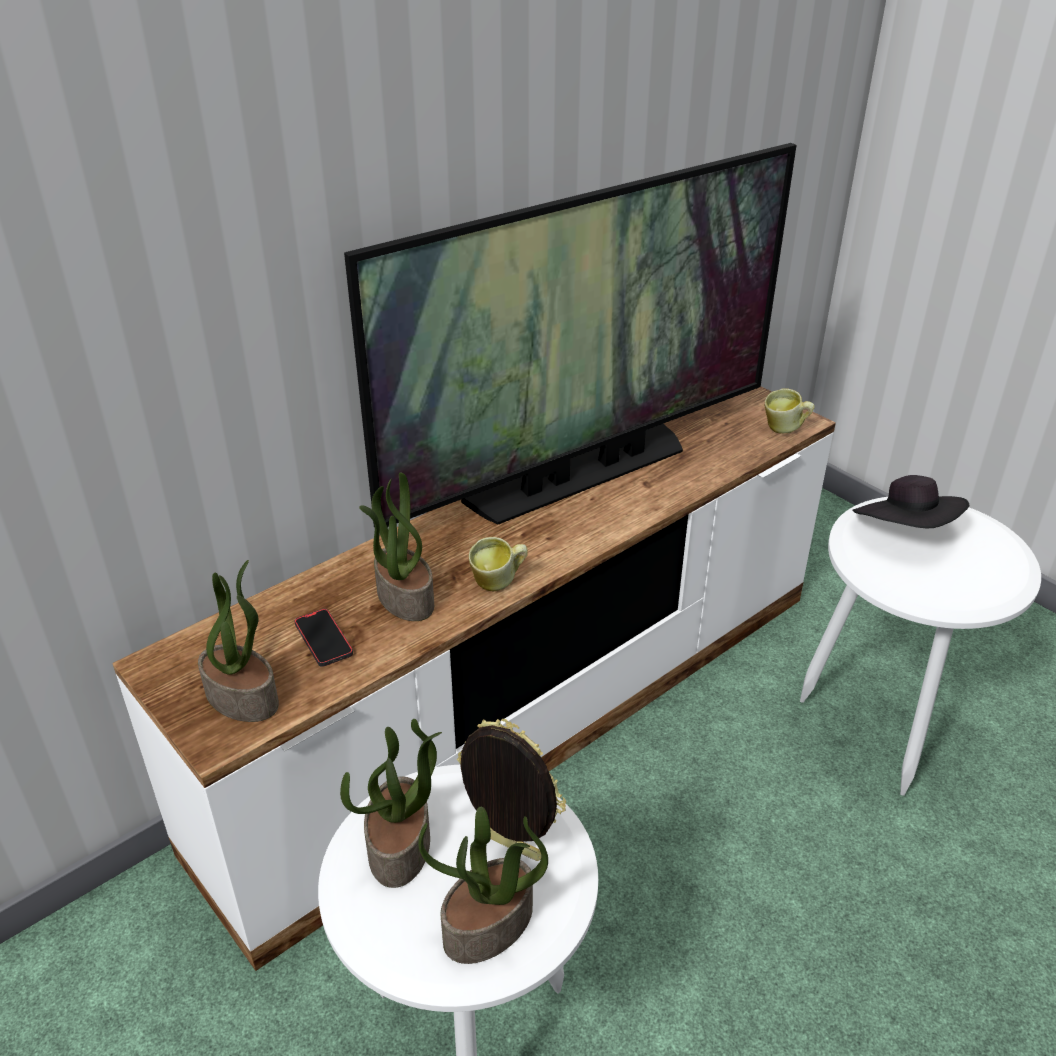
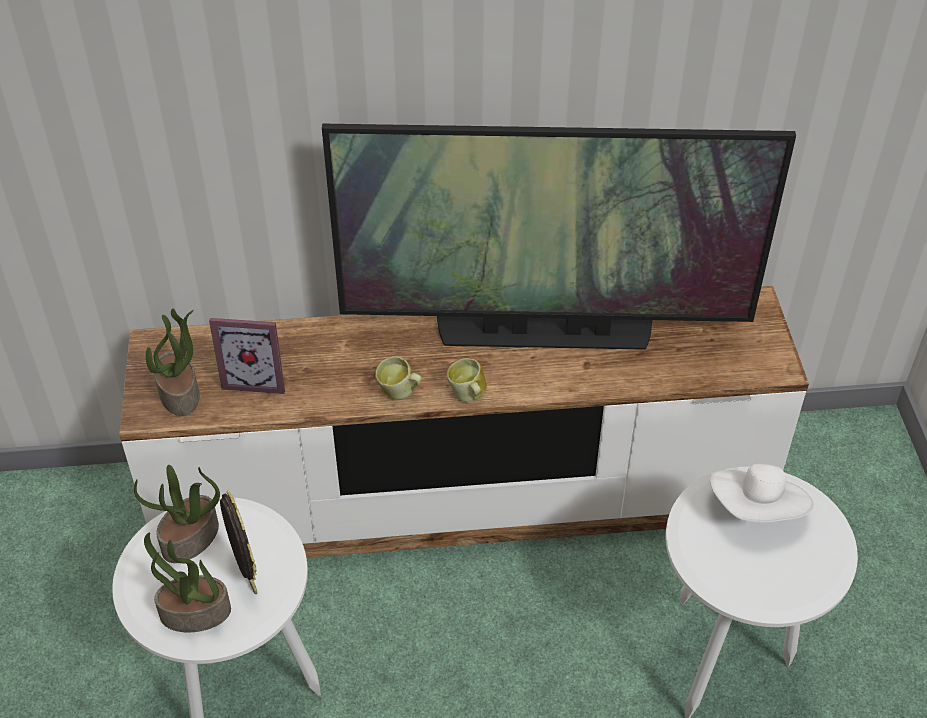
camera: 35 degrees right, 10 degrees up
(323, 640) = (256, 378): phone -> picture frame
(403, 598) = (330, 372): potted plant -> none
(785, 430) = (754, 370): mug -> mug (468, 397)
(905, 531) = (757, 510): black hat -> white hat

